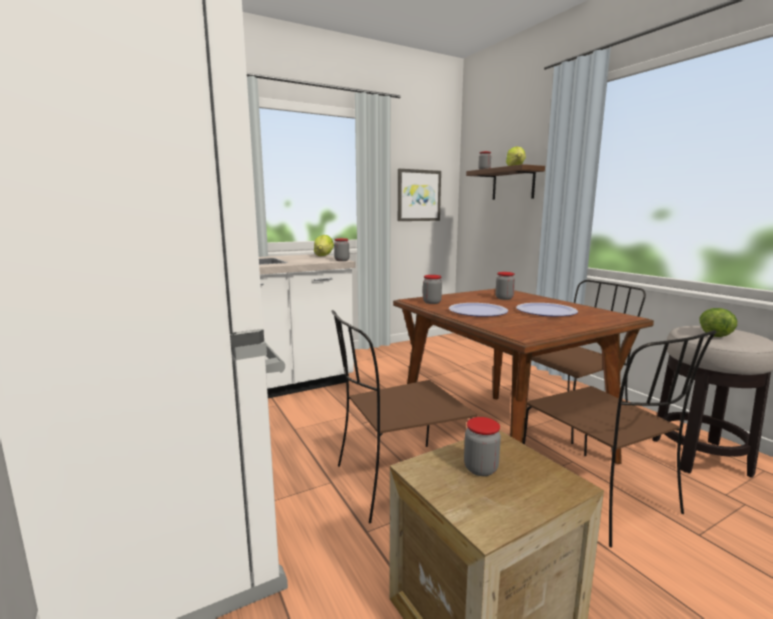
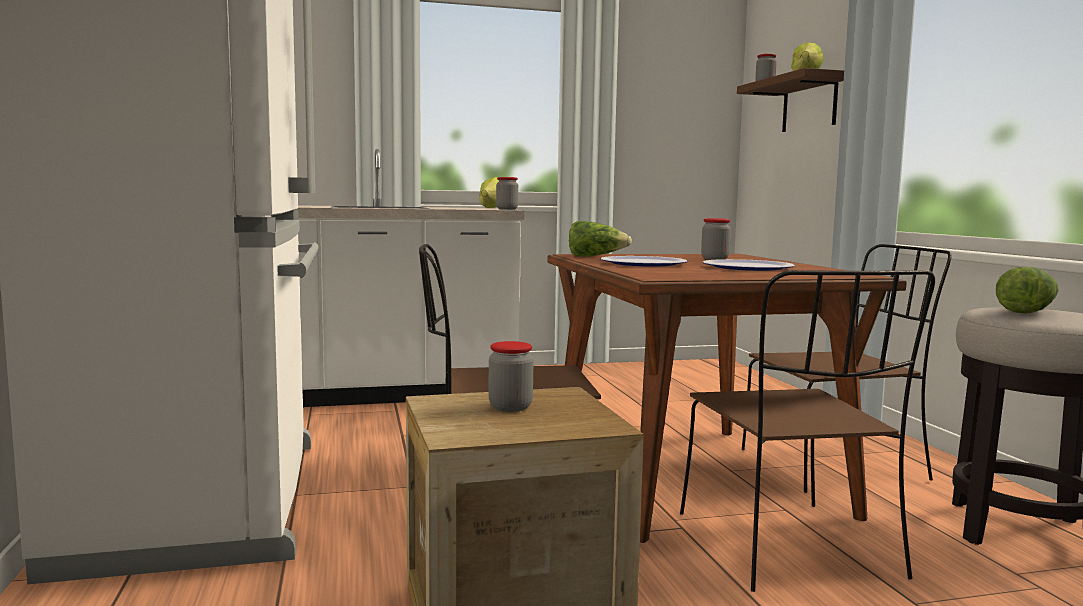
camera: 15 degrees right, 5 degrees down
(418, 195) = (667, 128): picture -> none
(432, 302) = (595, 257): jar -> lettuce

